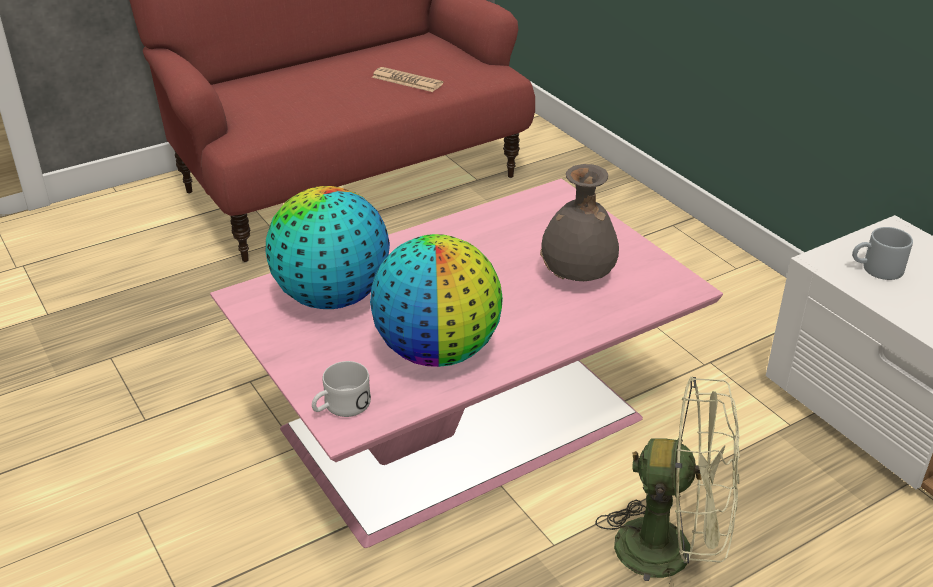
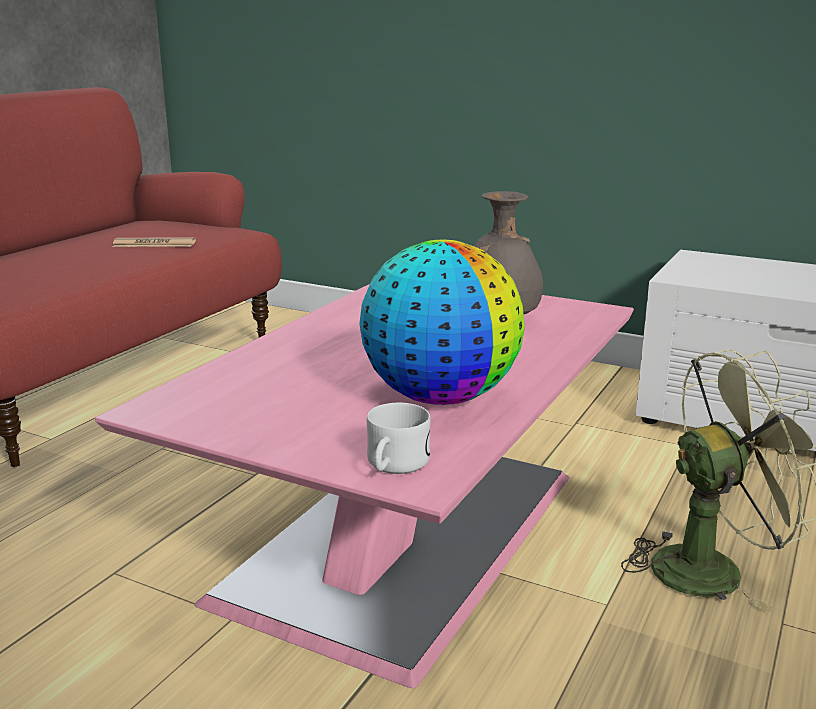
camera: 30 degrees left, 15 degrees down
(331, 298) = (263, 387): globe -> none
(876, 269) = (718, 275): grey mug -> none

